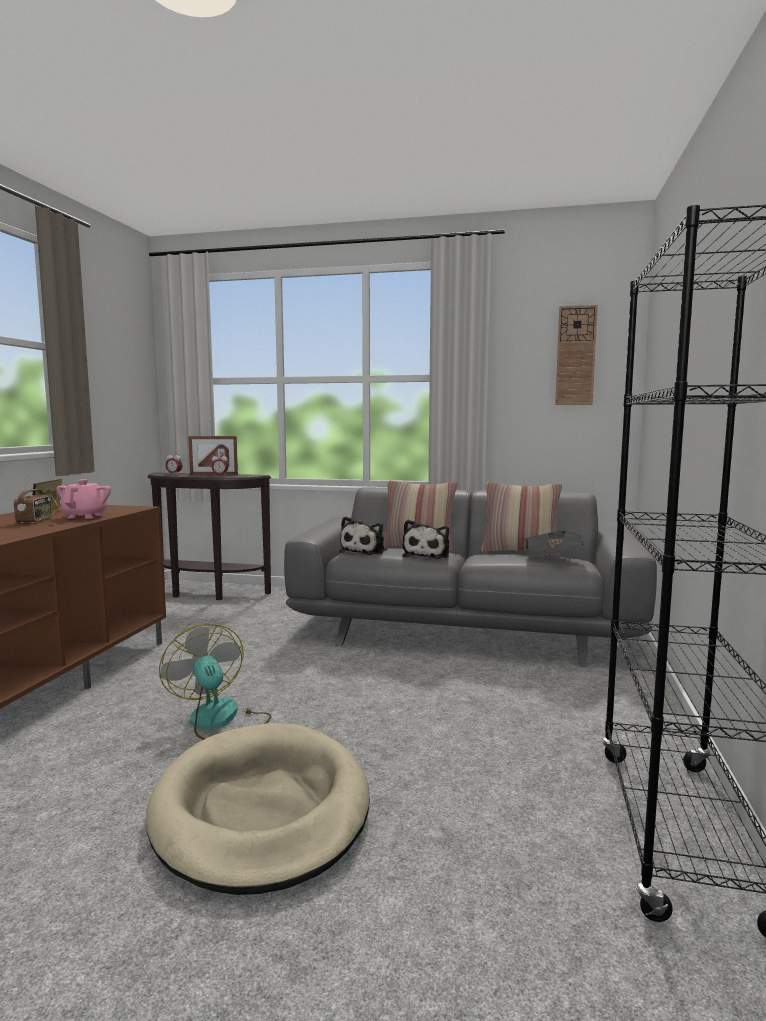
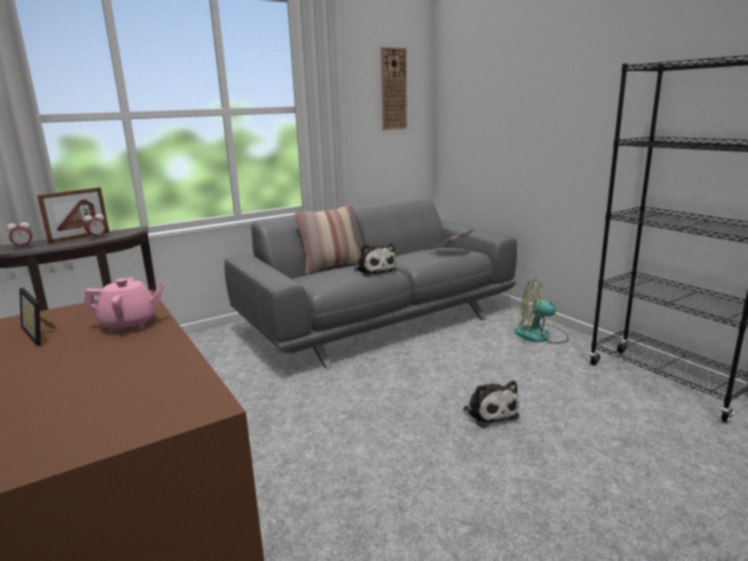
camera: 45 degrees left, 10 degrees up
(35, 521) = (96, 350): radio -> none
(85, 516) = (130, 324): pink teapot -> pink teapot turned 120 degrees clockwise
(219, 721) = (384, 463): fan -> fan (540, 336)
(261, 810) = (536, 491): beige dog bed -> none
(365, 551) = (323, 281): plush toy -> plush toy (489, 412)
(520, 552) = (404, 251): pillow -> none

